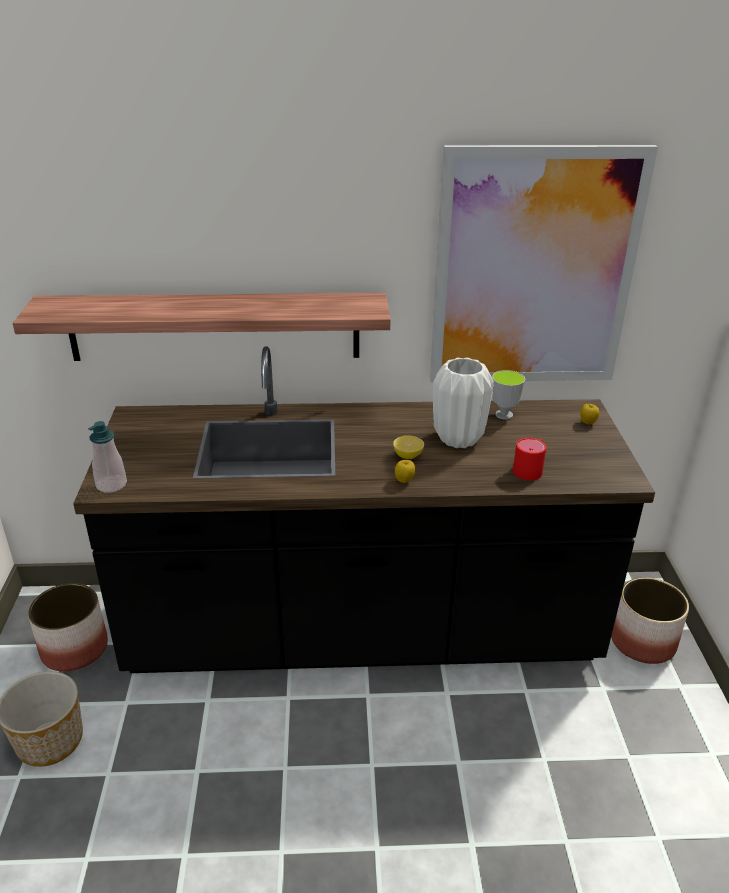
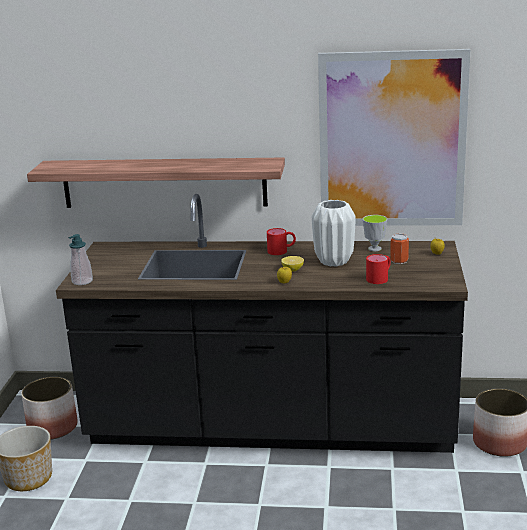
camera: 10 degrees right, 10 degrees down
(382, 420) = (281, 250): none -> red mug
(544, 436) = (399, 261): none -> can

